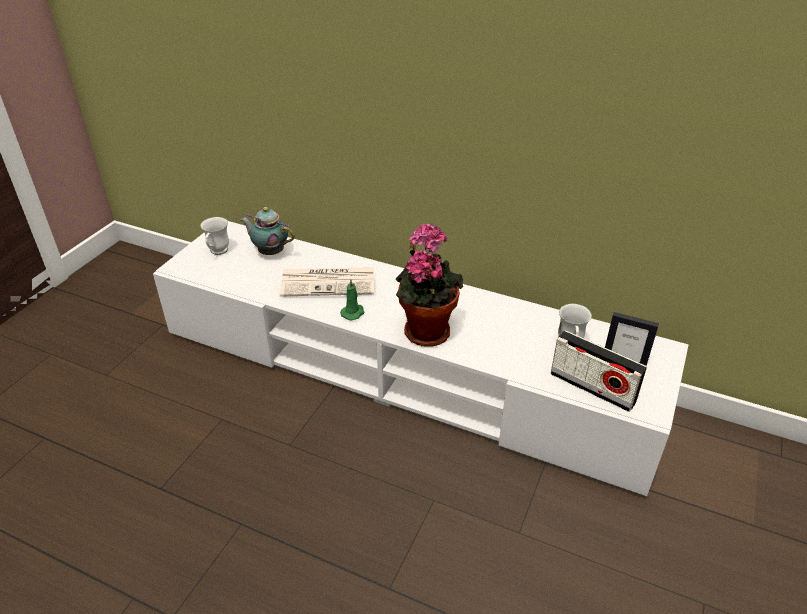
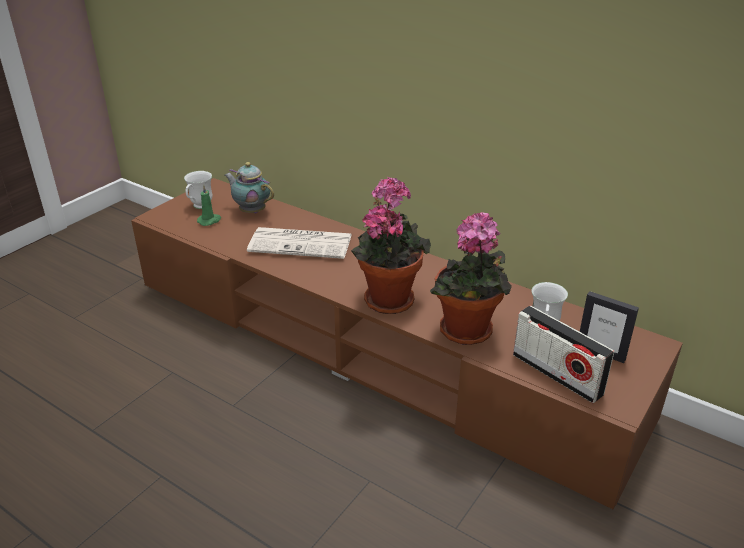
camera: 10 degrees right, 5 degrees down
(353, 313) = (317, 274): green candle -> green candle (209, 221)
(404, 371) = (373, 348): white tv stand -> brown tv stand
(506, 357) = (467, 333): none -> potted plant

